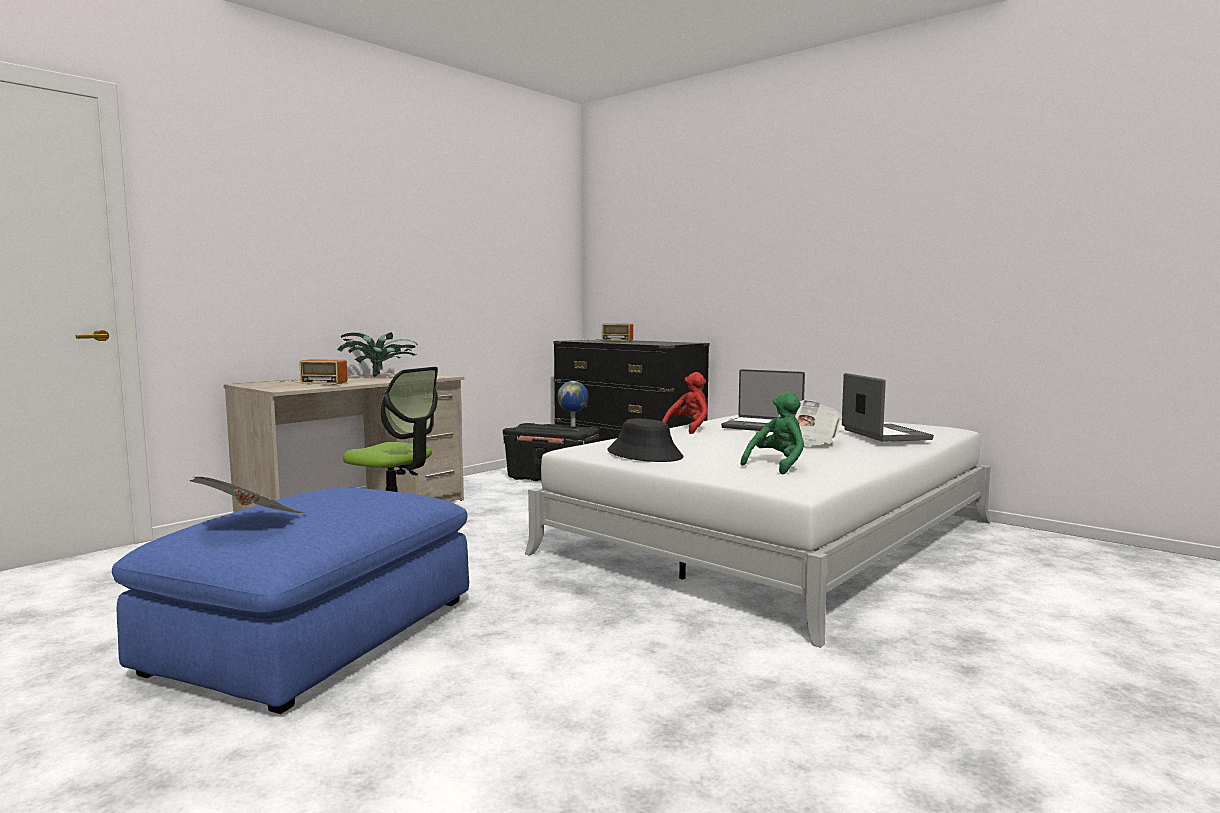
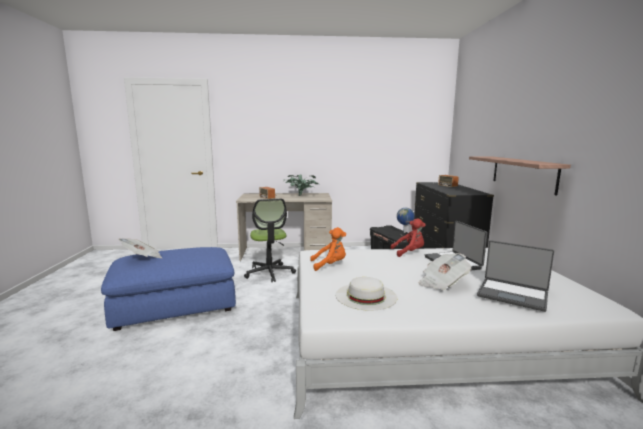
camera: 45 degrees right, 5 degrees up
(645, 454) = (330, 265): black hat -> orange plush toy
(763, 304) = (523, 173): none -> shelf
(778, 465) = (366, 296): green plush toy -> white hat
(883, 435) = (512, 295): laptop -> laptop turned 90 degrees clockwise

